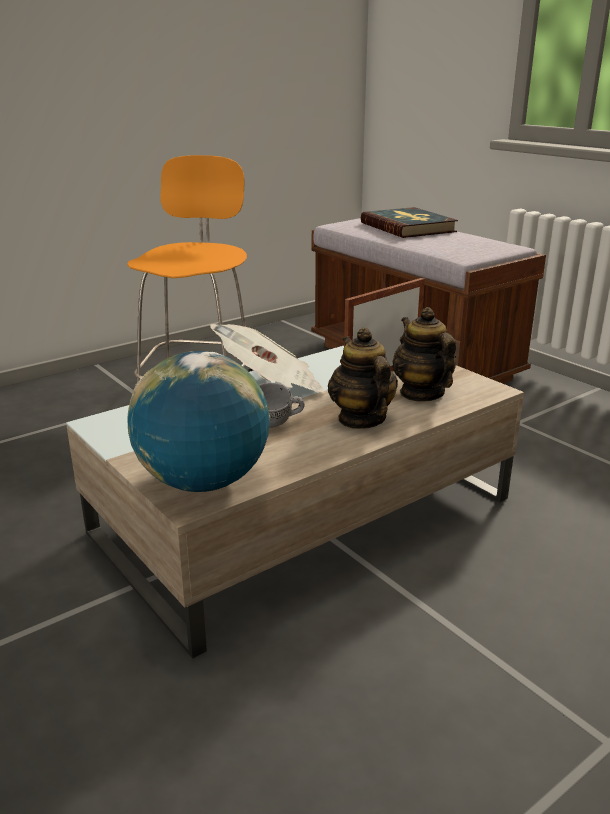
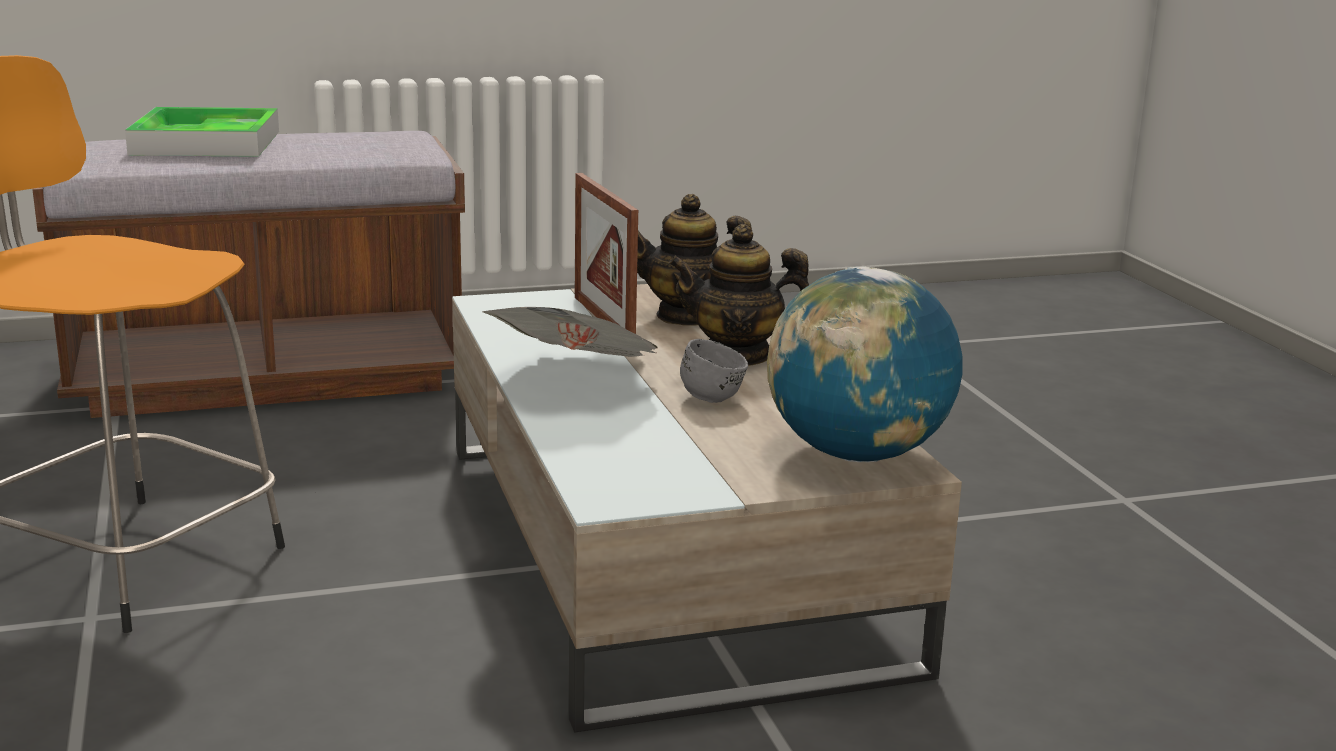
camera: 70 degrees left, 5 degrees down
(408, 227) = (206, 143): book -> tray

